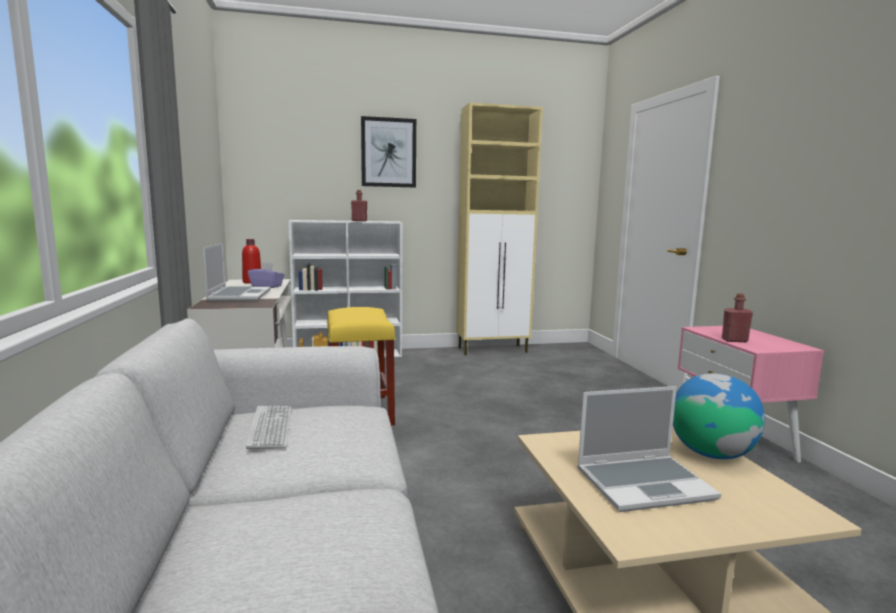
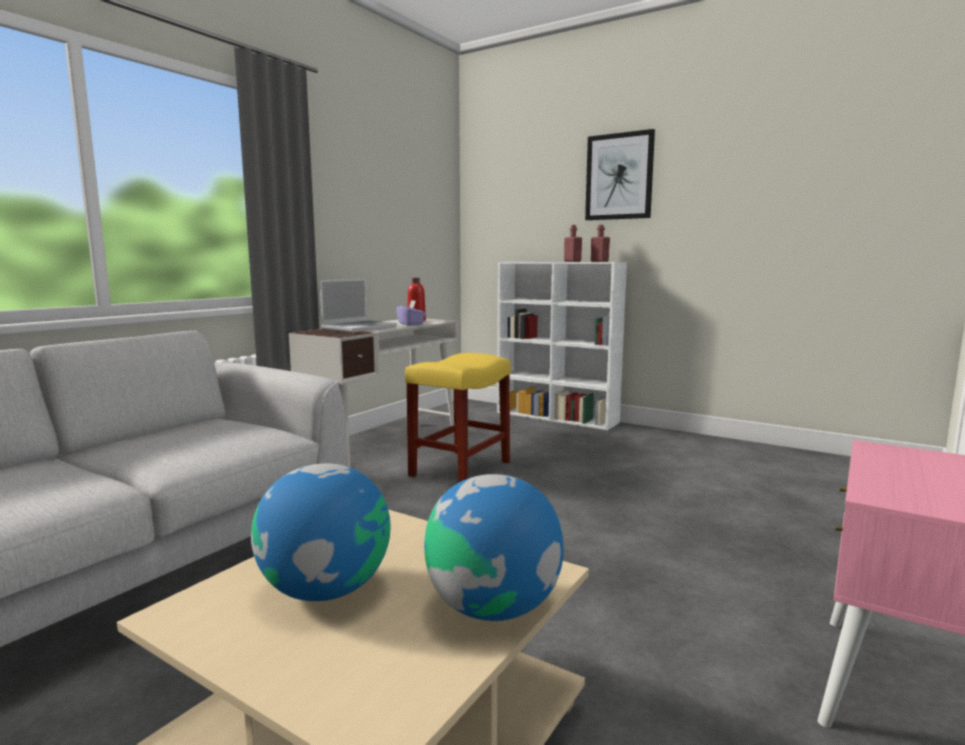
camera: 45 degrees right, 0 degrees up
(270, 428) = (192, 429): keyboard -> none
(493, 350) = (742, 447): beige cabinet -> none
(645, 483) = (326, 589): laptop -> globe
(734, 340) = (880, 476): red bottle -> red bottle (599, 261)

